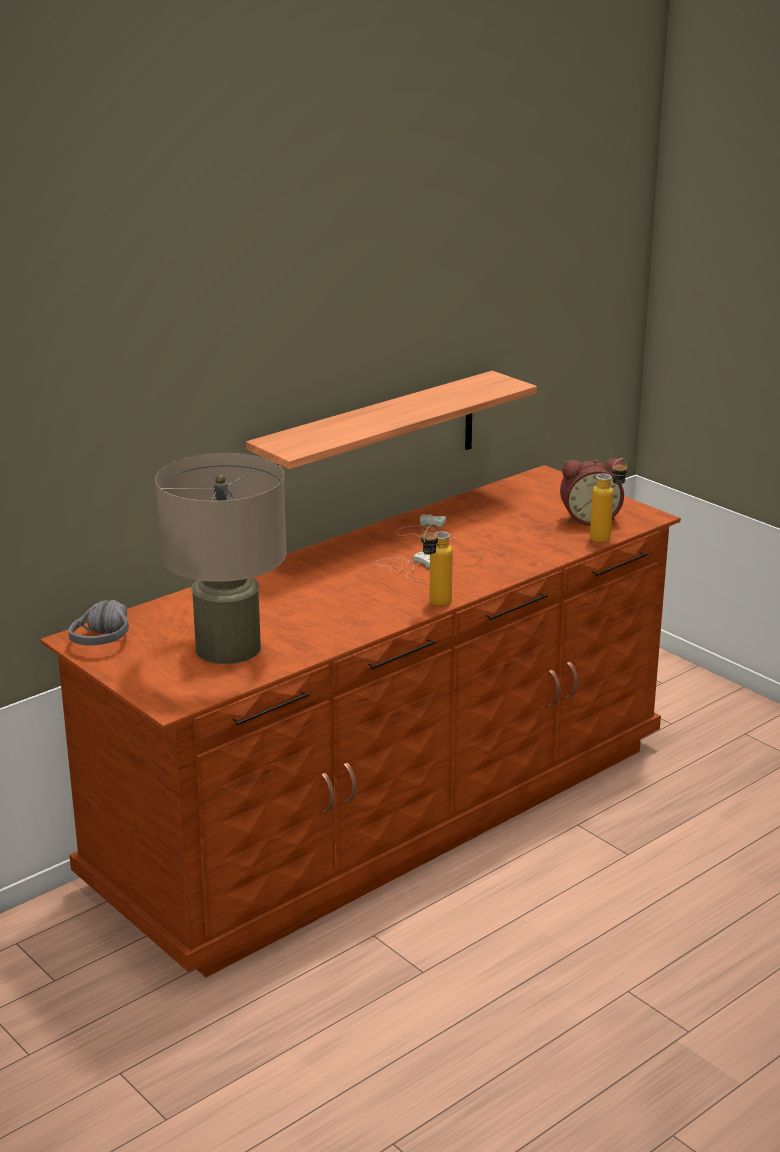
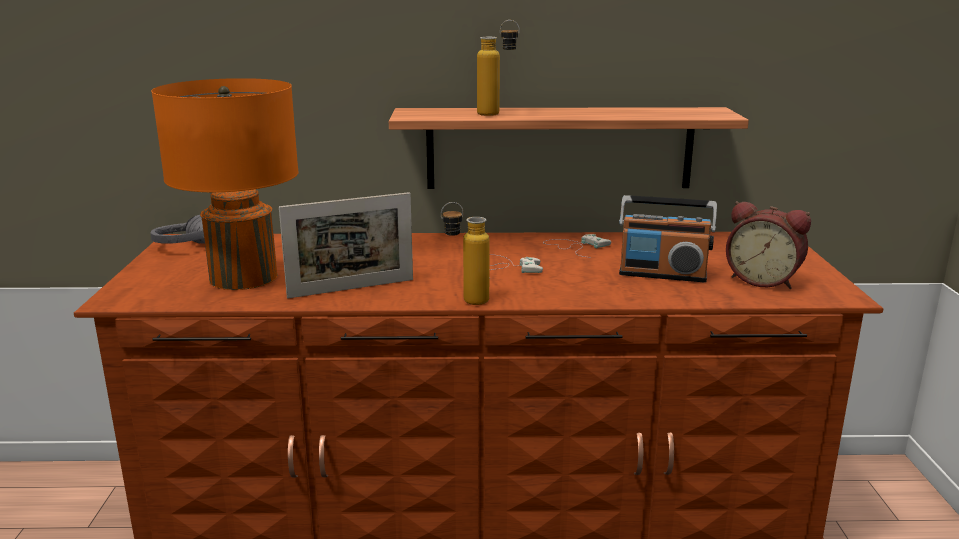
camera: 40 degrees right, 5 degrees down
(228, 648) = (243, 277): beige table lamp -> orange table lamp
(334, 625) = (351, 288): none -> picture frame
(522, 536) = (662, 274): none -> radio
(607, 538) = (754, 300): bottle -> bottle (497, 114)

